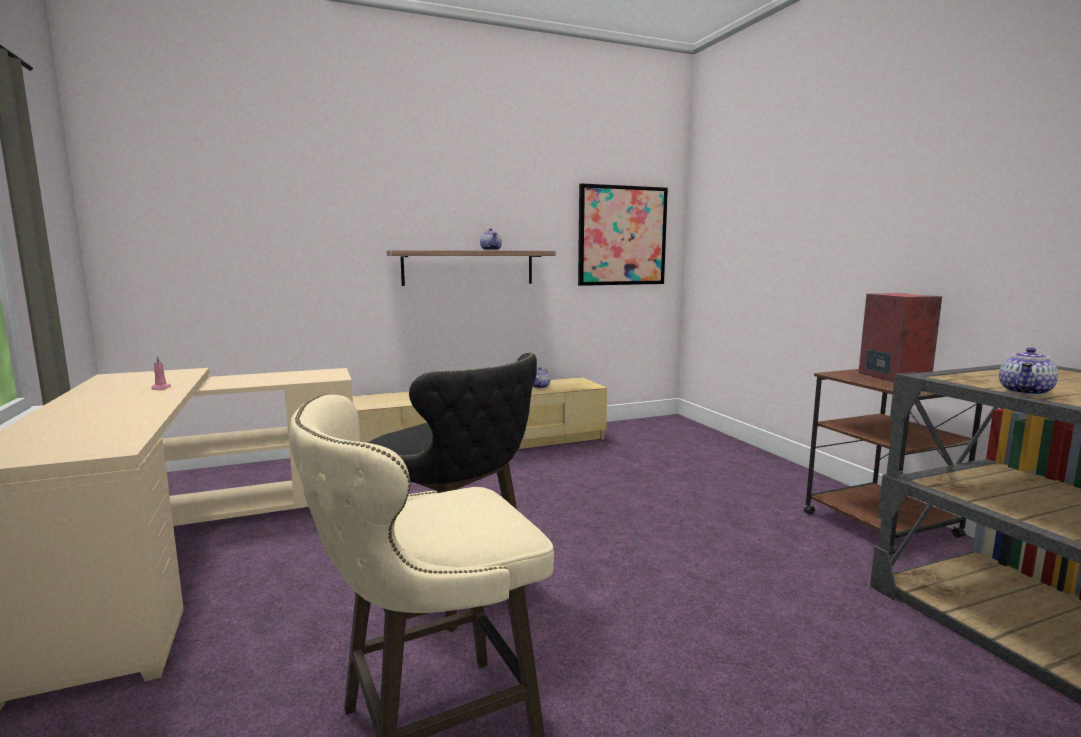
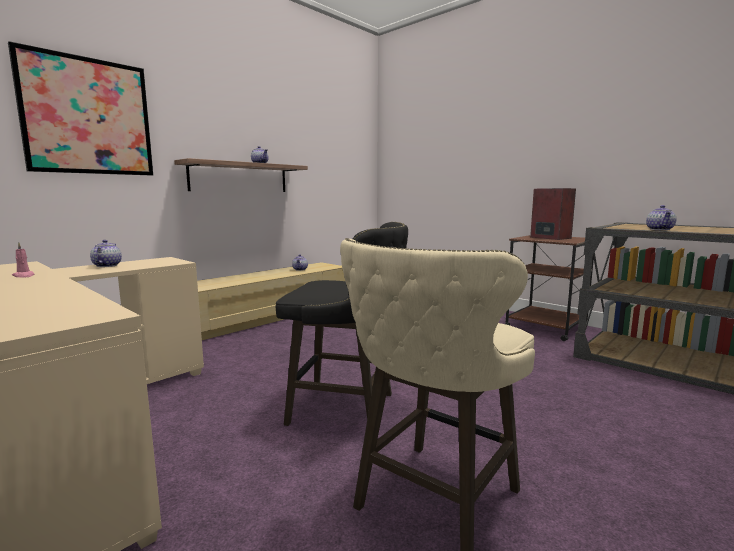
camera: 25 degrees left, 0 degrees up
(268, 376) = (106, 265): none -> teapot
(622, 236) = (341, 159): picture -> picture (88, 116)

